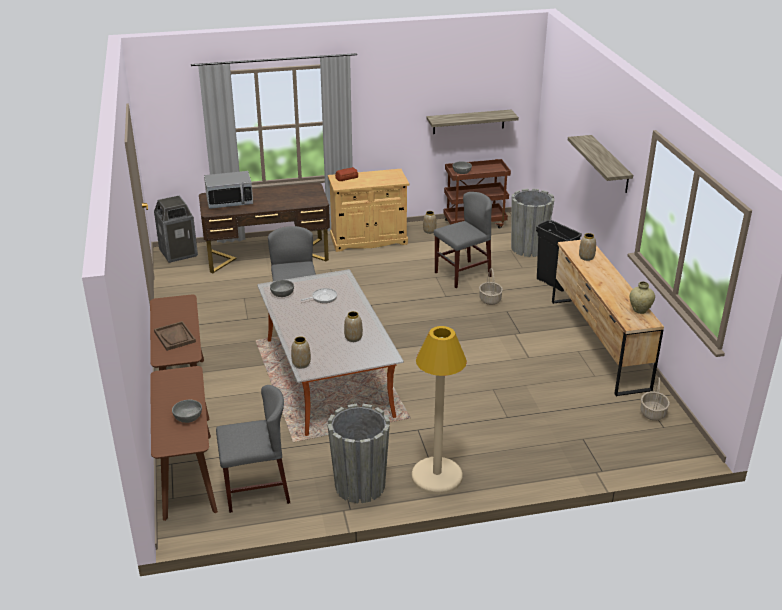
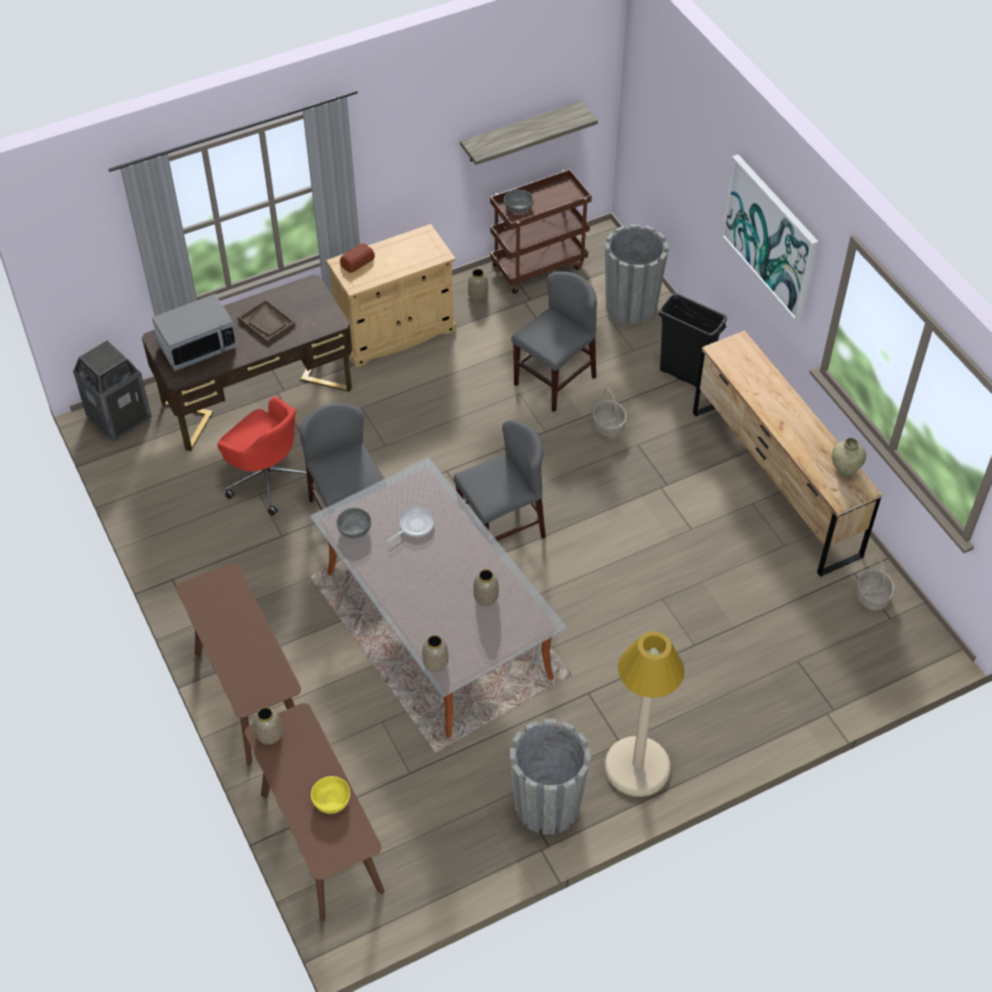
camera: 15 degrees left, 20 degrees up
(175, 337) = (246, 655): brown tray -> brown tray (267, 322)
(188, 417) = (331, 800): grey bowl -> yellow bowl
(253, 291) = (267, 477): none -> red office chair
(256, 490) = (420, 844): grey chair -> grey chair (501, 529)
(586, 257) = (749, 373): vase -> vase (269, 735)
(610, 164) = (770, 237): shelf -> picture

